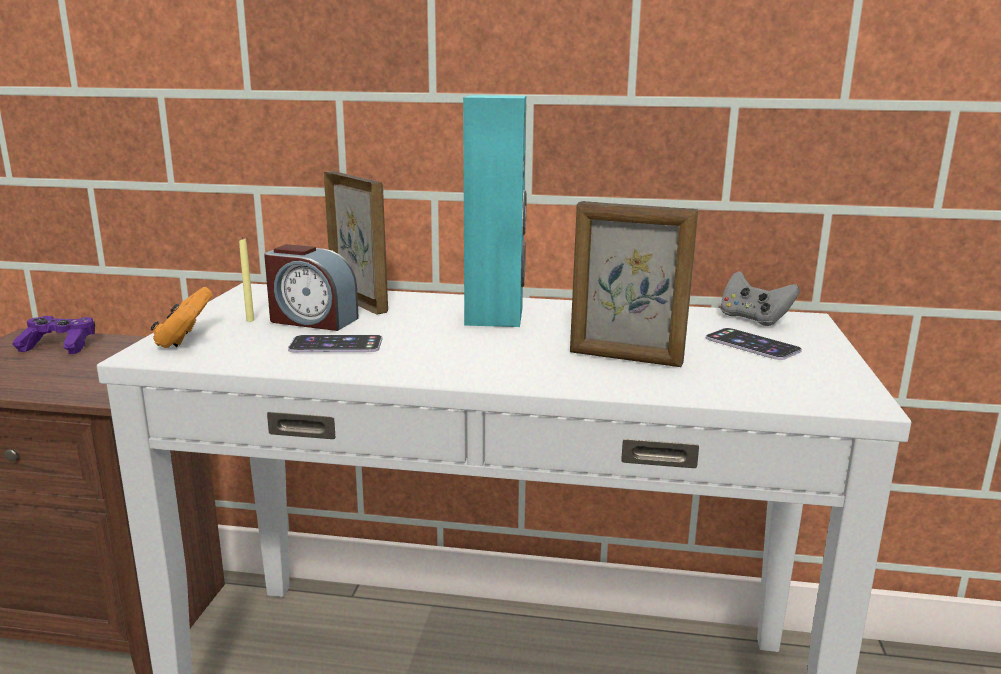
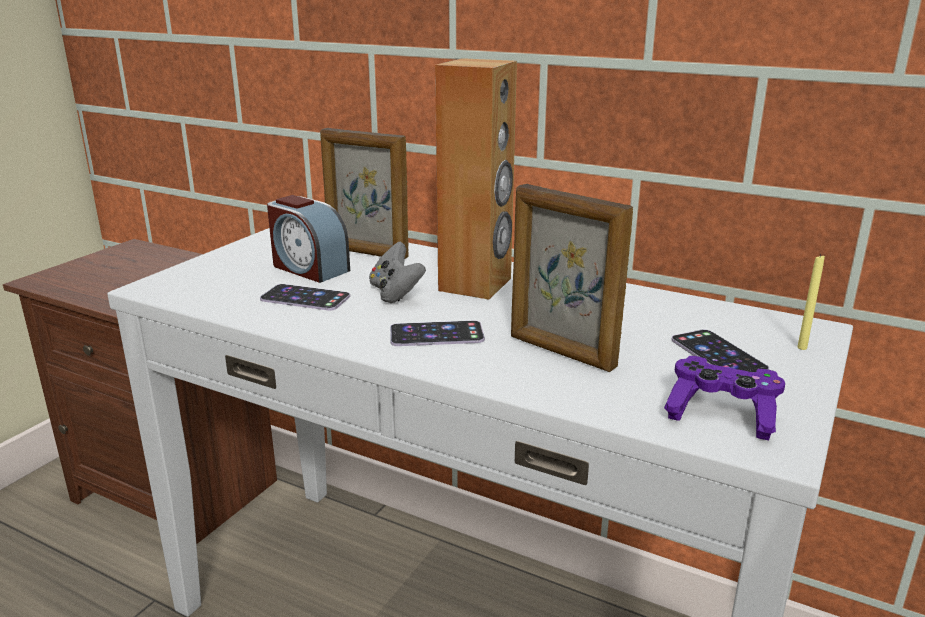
camera: 20 degrees right, 5 degrees up
(59, 346) = (148, 259): purple game controller -> purple game controller (721, 413)
(185, 340) = (190, 276): orange game controller -> none
(250, 320) = (258, 262): yellow candle -> yellow candle (802, 348)
(359, 302) = (366, 253): picture frame -> picture frame turned 135 degrees clockwise
(495, 317) = (476, 284): turquoise speaker -> brown speaker
(500, 358) = (436, 334): none -> phone
(753, 319) = (751, 321): grey game controller -> grey game controller (395, 293)

